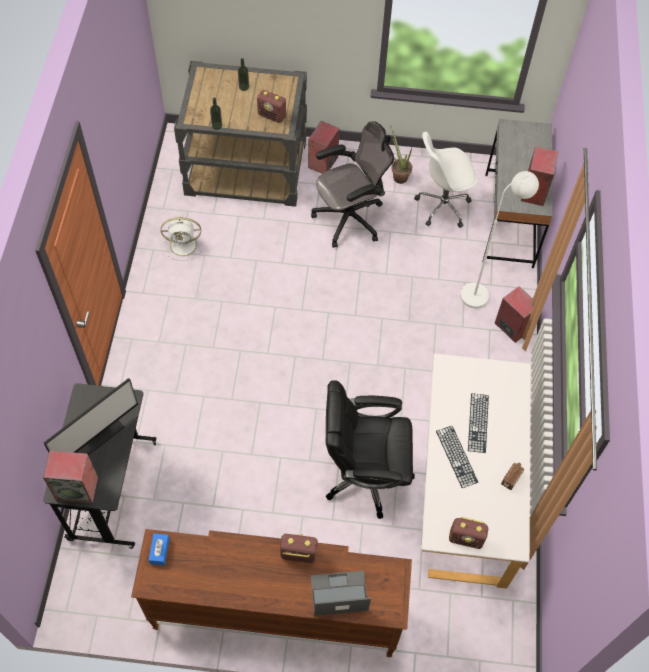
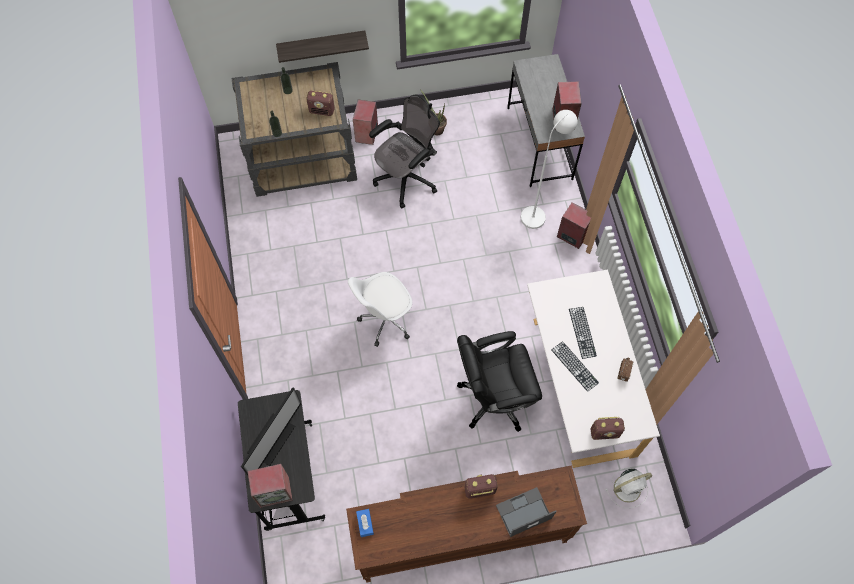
camera: 15 degrees left, 5 degrees up
(184, 245) = (273, 242): white fan -> white fan (628, 488)
(293, 48) = (322, 45): none -> shelf
(441, 207) = (480, 147): white office chair -> white office chair (384, 322)

